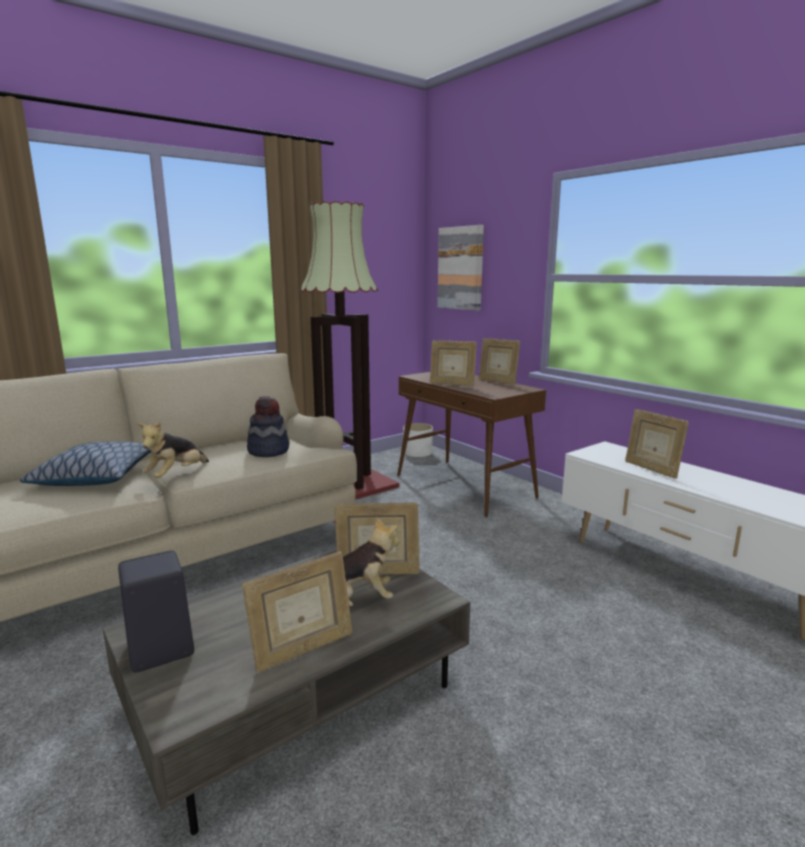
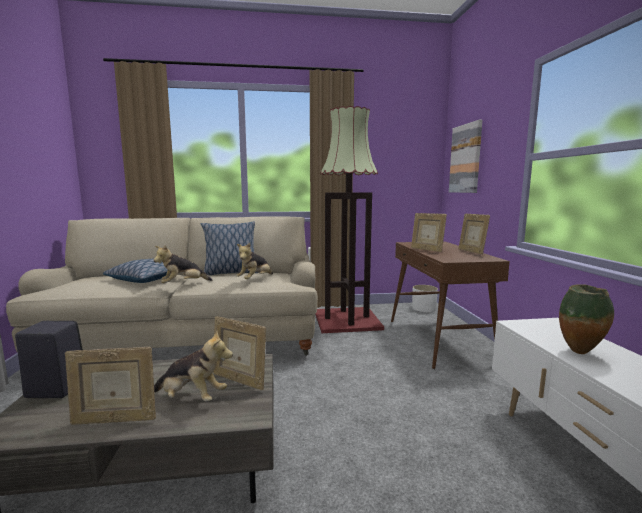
camera: 30 degrees right, 5 degrees down
(210, 446) = (230, 273): none -> pillow
(268, 451) = (255, 280): hat -> plush toy
(651, 469) = (580, 353): picture frame -> vase

